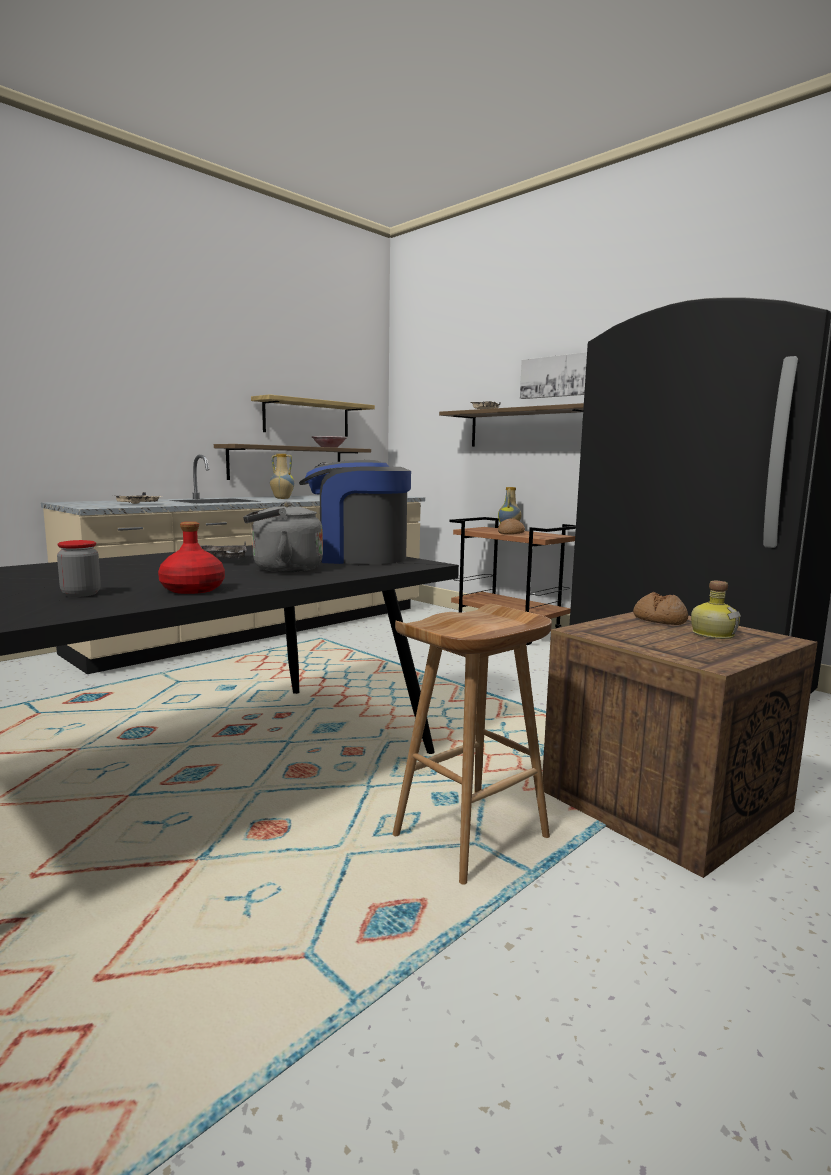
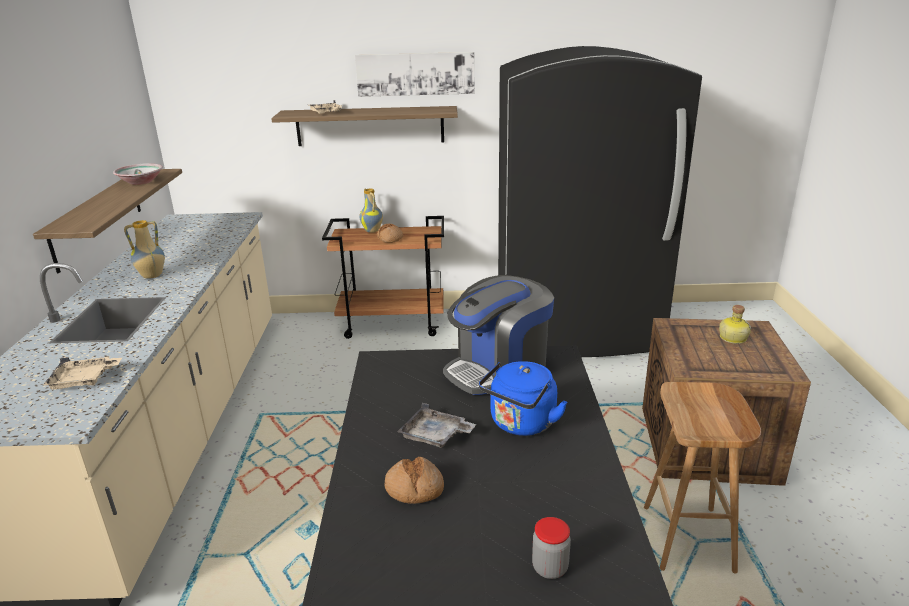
camera: 45 degrees left, 15 degrees up
(192, 589) = (579, 500): red bottle -> none
(282, 569) = (521, 424): grey kettle -> blue kettle
(307, 418) = (98, 149): shelf -> none
(659, 620) = (687, 333): bread -> bread (414, 488)

